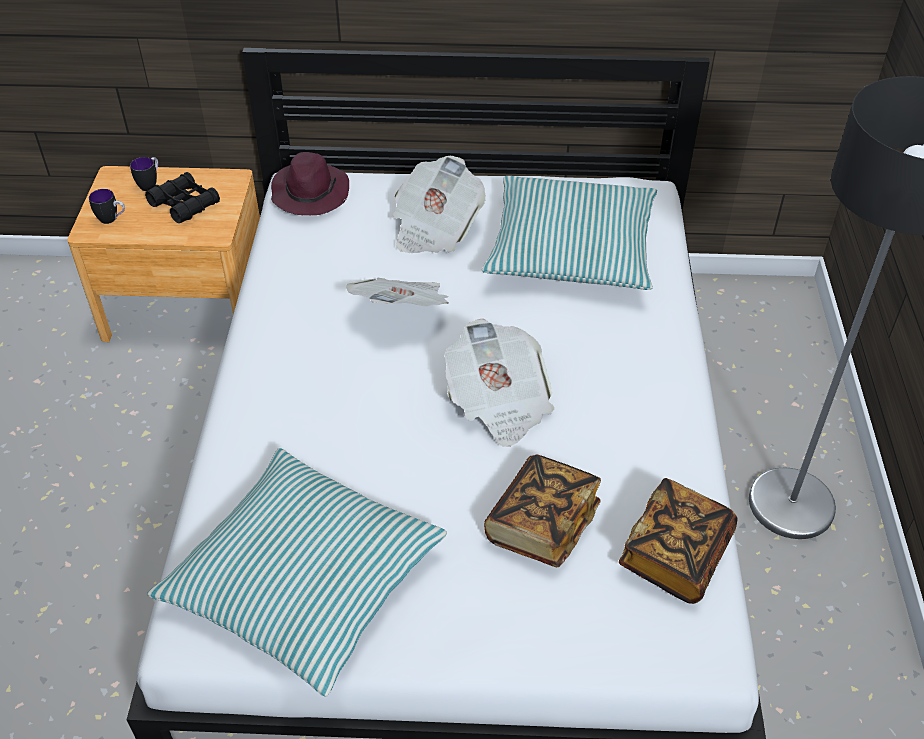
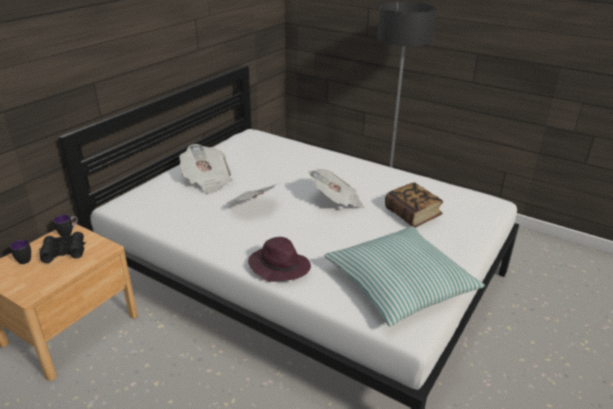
camera: 60 degrees left, 15 degrees down
(112, 220) = (34, 283): mug -> mug (69, 233)
(309, 193) = (130, 204): purple hat -> purple hat (278, 266)
(571, 249) = (264, 157): pillow -> none
(674, 555) = (447, 193): book -> none

